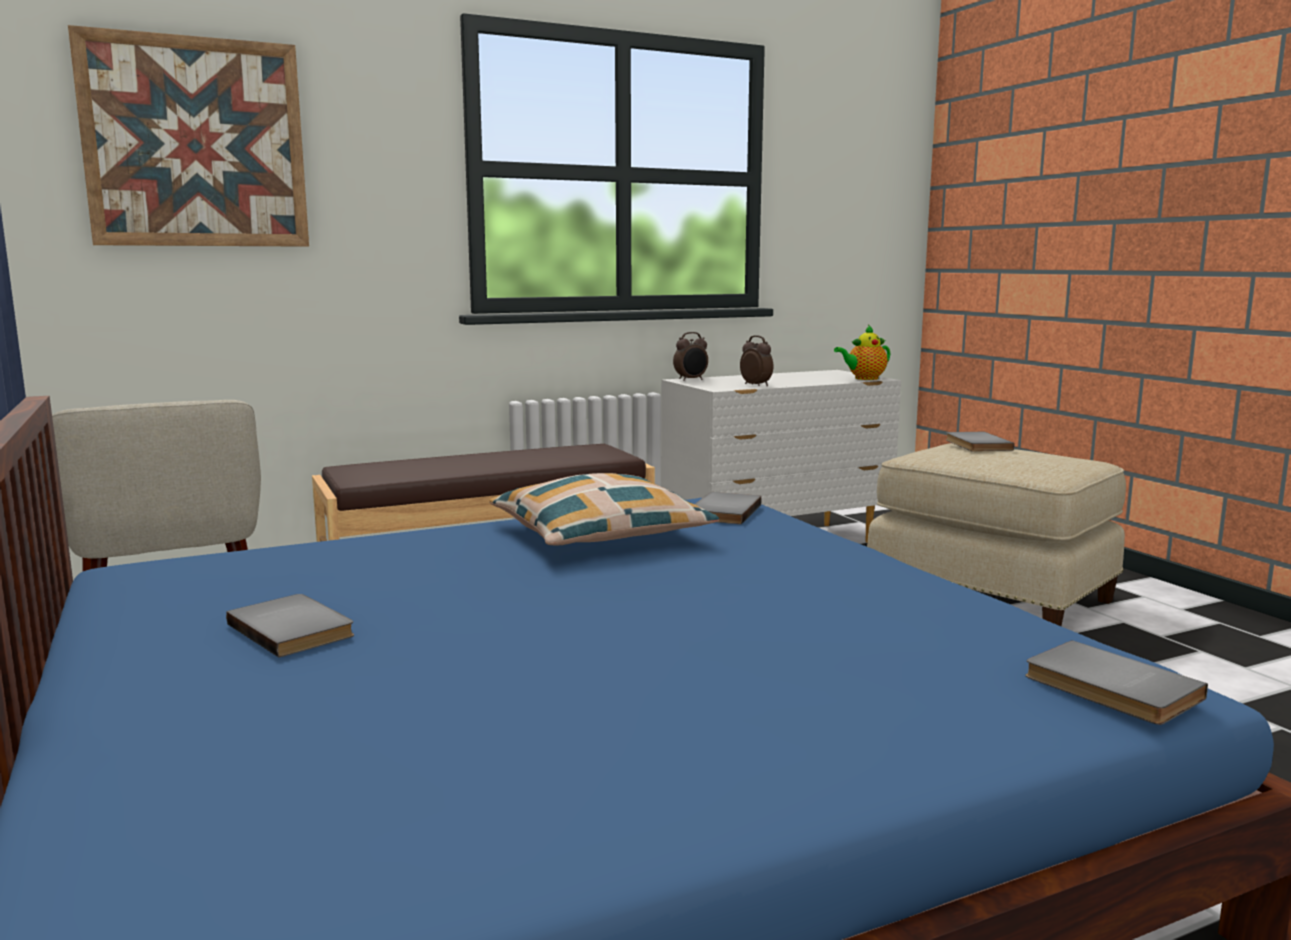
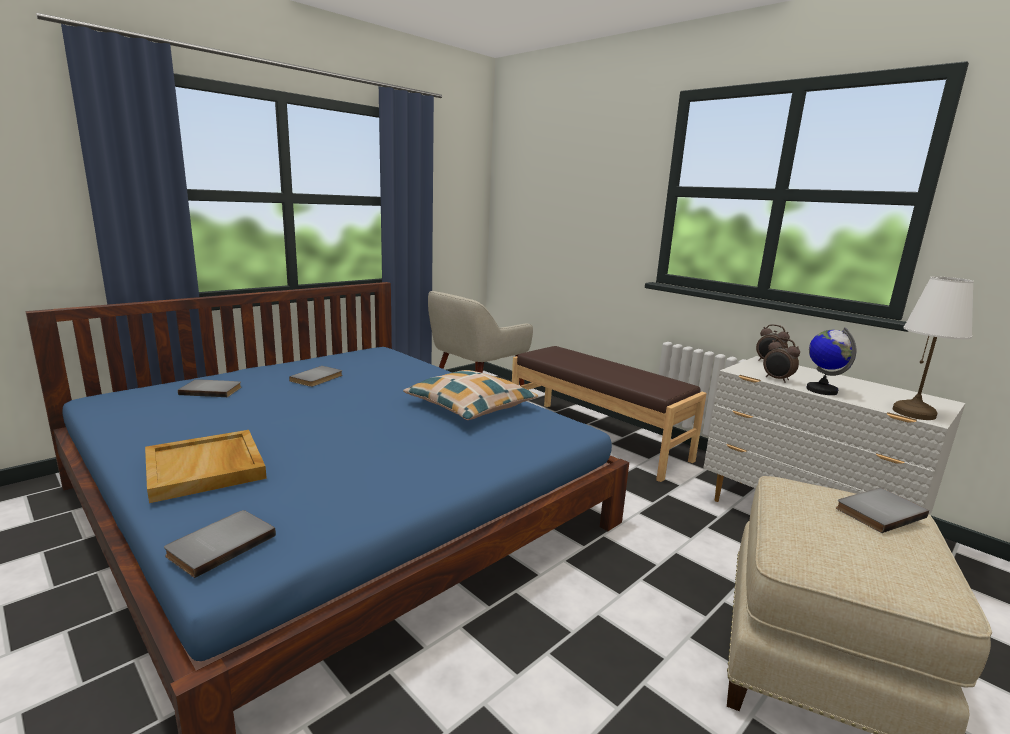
camera: 70 degrees right, 5 degrees up
(196, 143) = (551, 181): picture -> none
(722, 511) = (542, 429): grey book -> grey book (212, 390)
(756, 385) = (777, 379): alarm clock -> alarm clock turned 105 degrees clockwise
(796, 383) = (821, 390): none -> globe
(827, 715) = (206, 468): none -> beige tray
(864, 378) = (914, 413): teapot -> white table lamp

